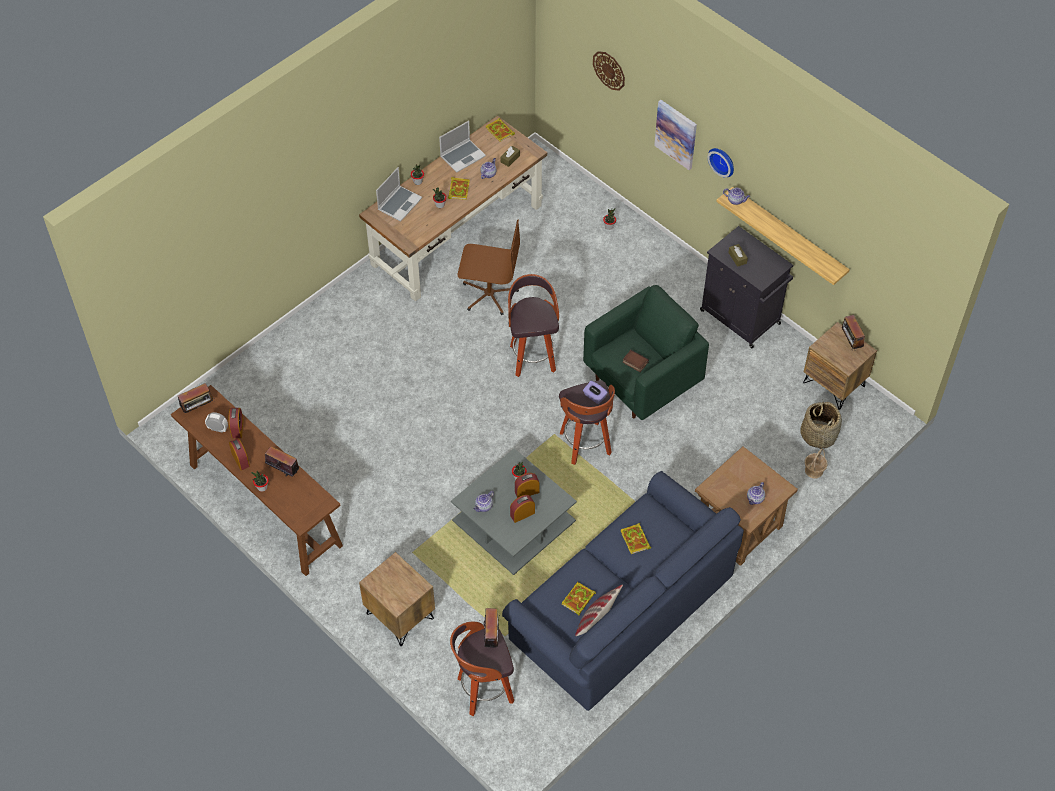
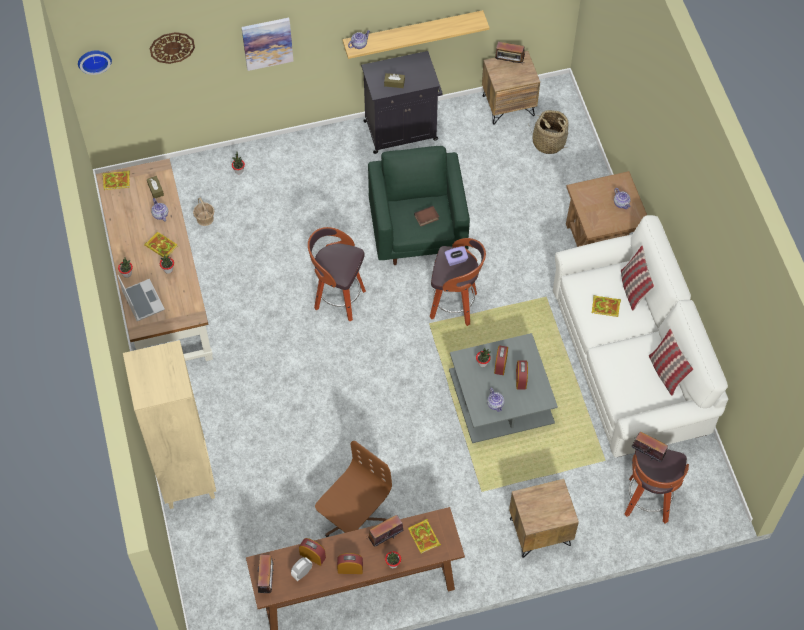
camera: 60 degrees left, 5 degrees up
(296, 339) = (186, 478): none -> beige bookcase
(463, 156) = (124, 224): laptop -> none
(489, 294) = (246, 297): brown office chair -> brown office chair (353, 520)
(578, 600) = (639, 376): book -> book (424, 537)
(621, 610) = (629, 363): blue sofa -> white sofa
(670, 553) = (633, 289): none -> pillow
(722, 161) = (326, 26): wall clock -> wall clock (94, 59)
(813, 470) = (579, 163): basket -> basket (205, 219)

